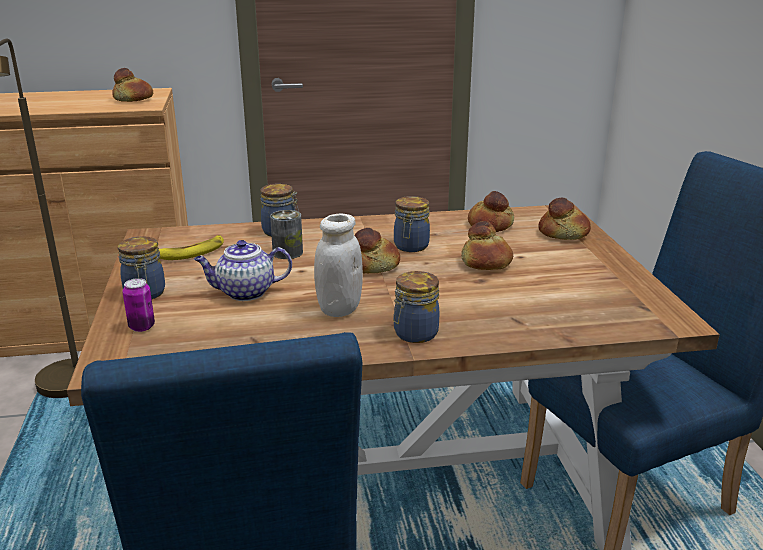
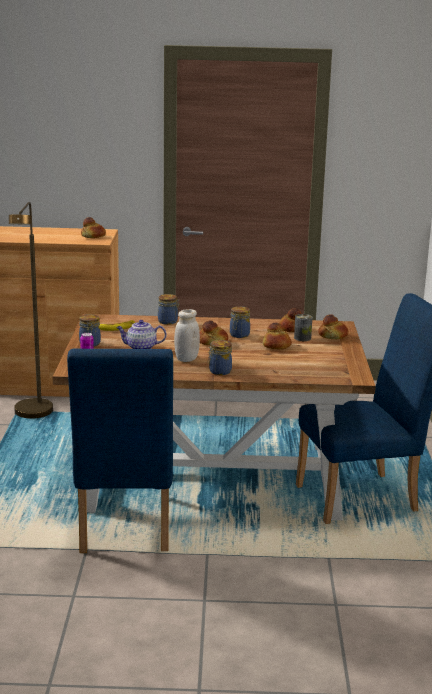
camera: 10 degrees right, 5 degrees down
(287, 253) = (169, 332): can -> can (302, 338)

